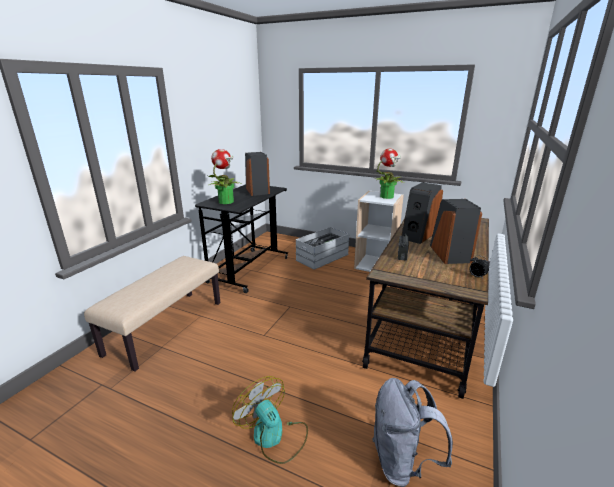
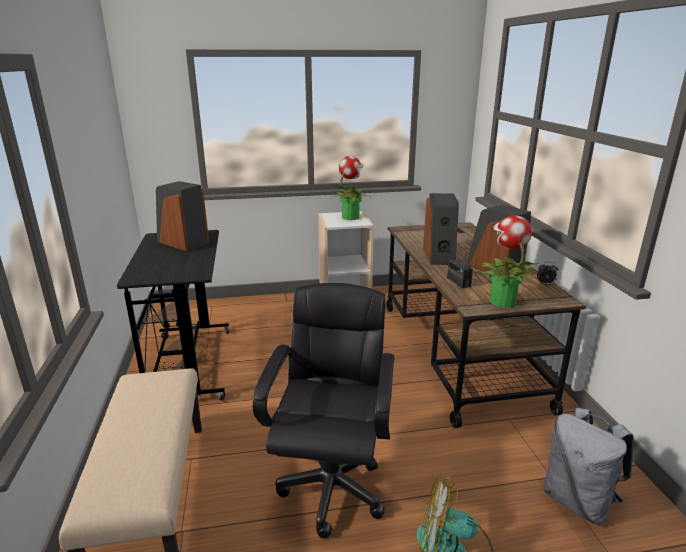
camera: 35 degrees left, 0 degrees up
(226, 201) = (163, 268): potted plant -> potted plant (501, 301)
(250, 362) = (332, 485): none -> black office chair
(322, 257) = (273, 316): grey storage box -> none

